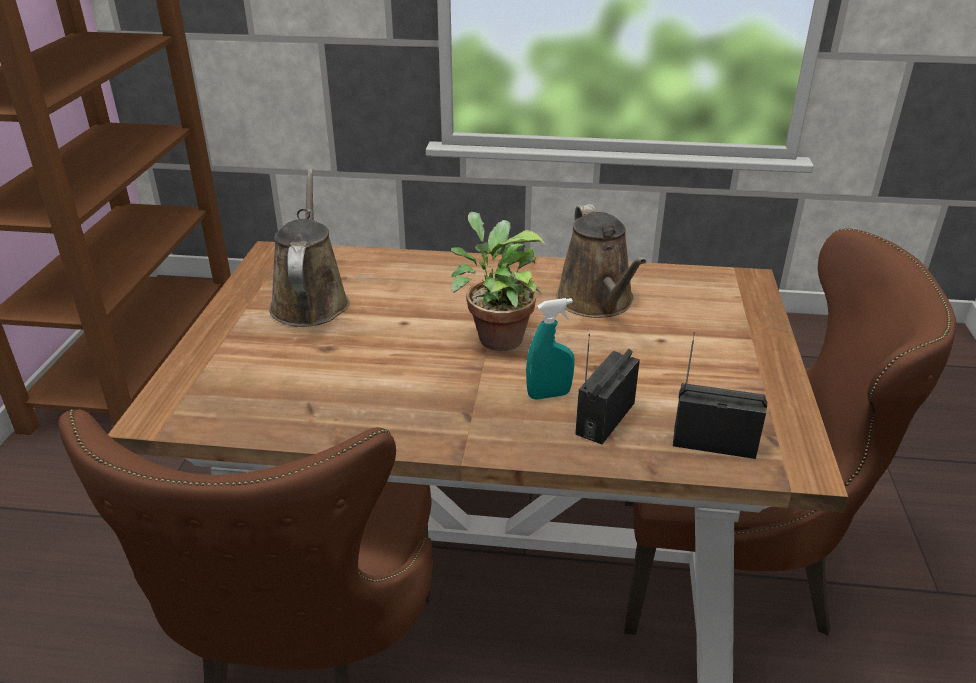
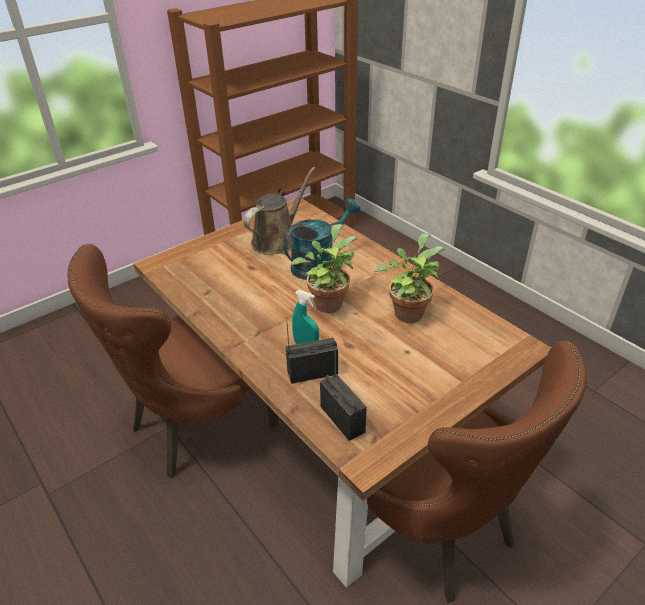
camera: 45 degrees right, 5 degrees up
(413, 303) = (318, 263): none -> turquoise watering can
(597, 302) = (408, 311): brown watering can -> potted plant

